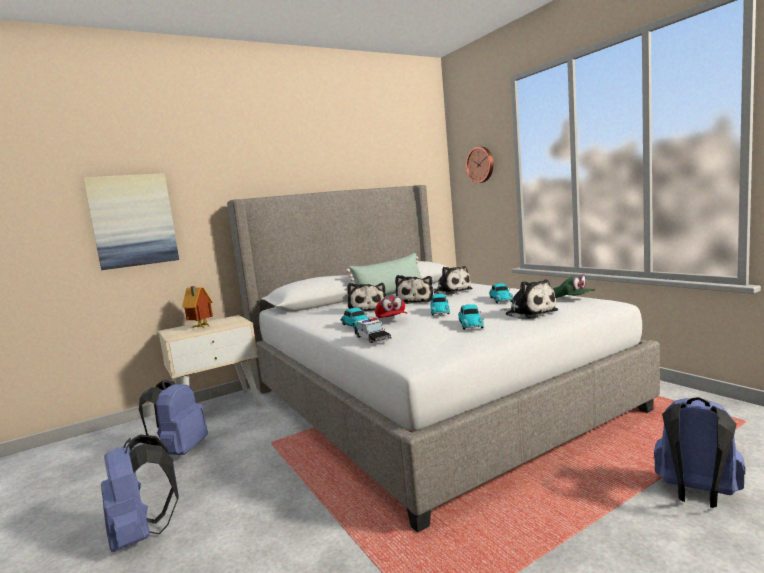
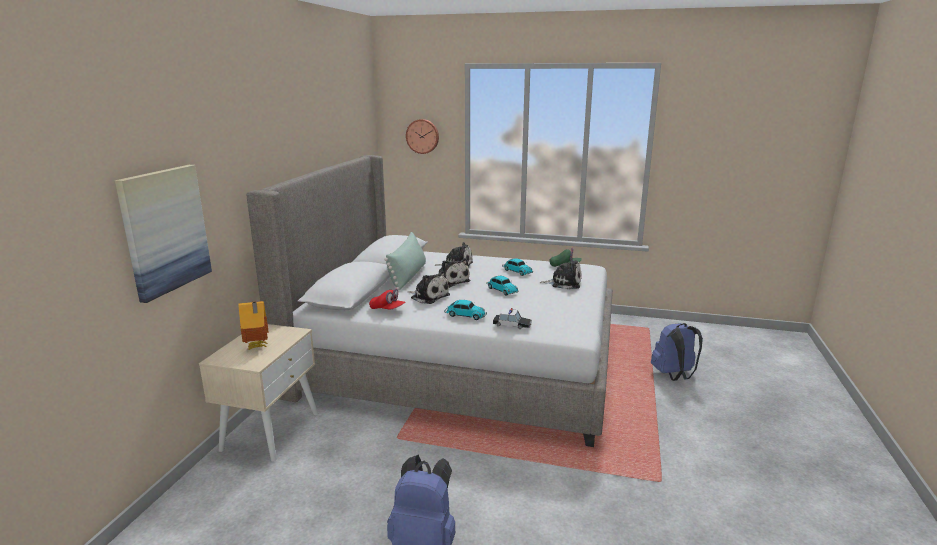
camera: 45 degrees left, 10 degrees up
(180, 451) = (318, 479): blue backpack -> none
(391, 320) = (482, 305): red cap -> red cap (387, 309)
(470, 324) = (549, 299): toy car -> none

